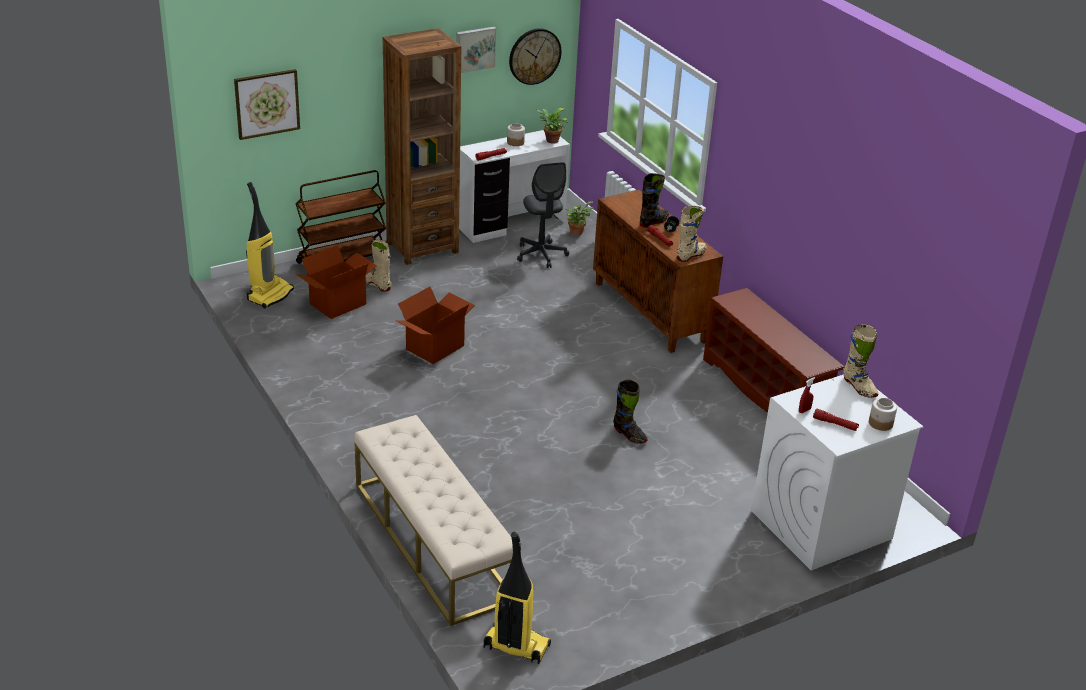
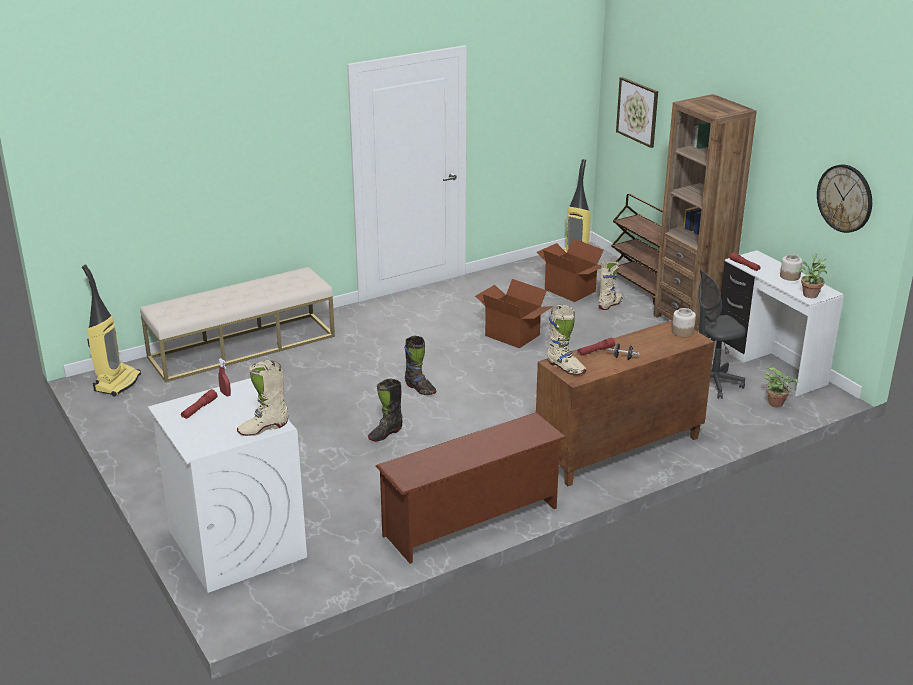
camera: 90 degrees right, 5 degrees down
(475, 49) = (790, 154): picture -> none
(653, 222) = (635, 348): black boot -> black boot (420, 389)
(880, 423) = (195, 435): jar -> jar (682, 332)

